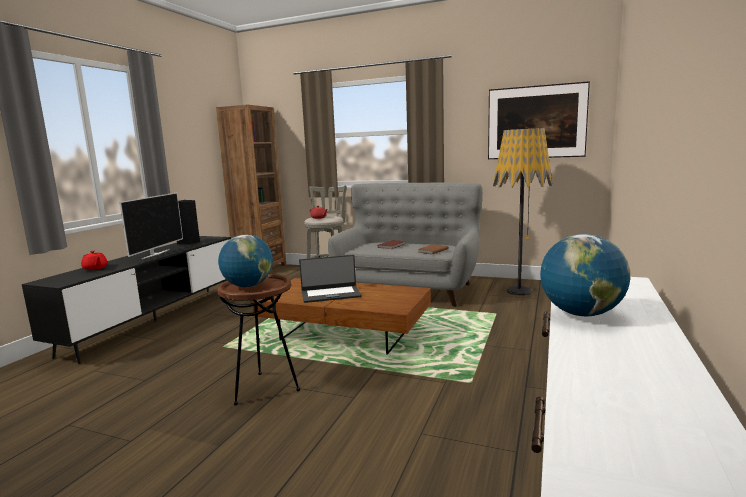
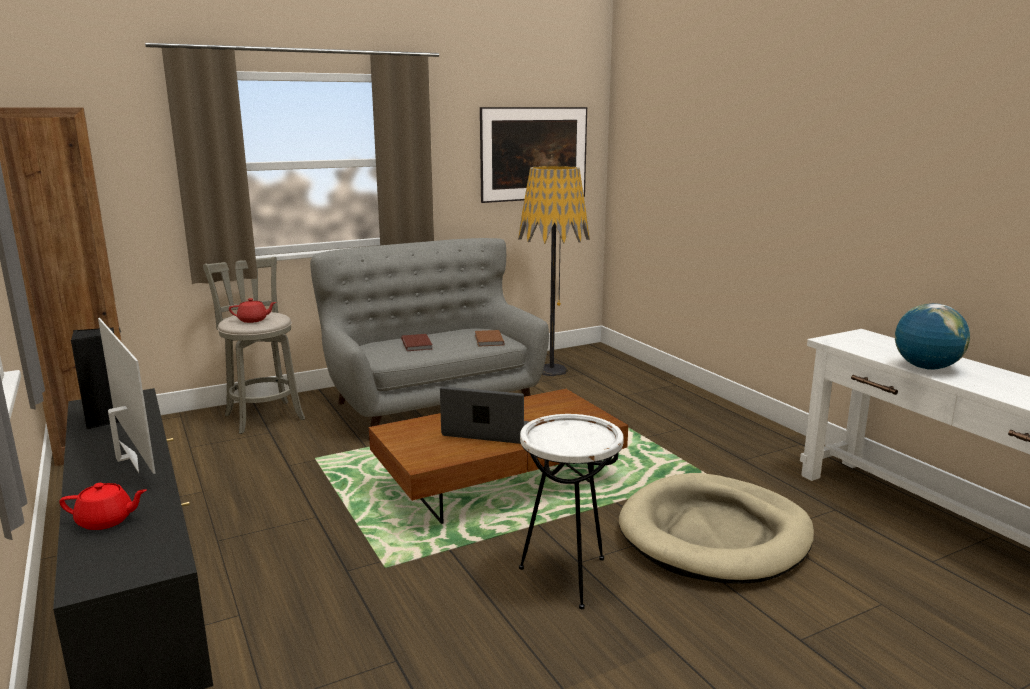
camera: 50 degrees left, 5 degrees up
(248, 286) = (567, 439): globe -> none
(265, 388) = (568, 577): brown side table -> white side table
(330, 294) = (488, 431): laptop -> laptop turned 105 degrees counterclockwise
(384, 414) = (714, 534): none -> beige dog bed

